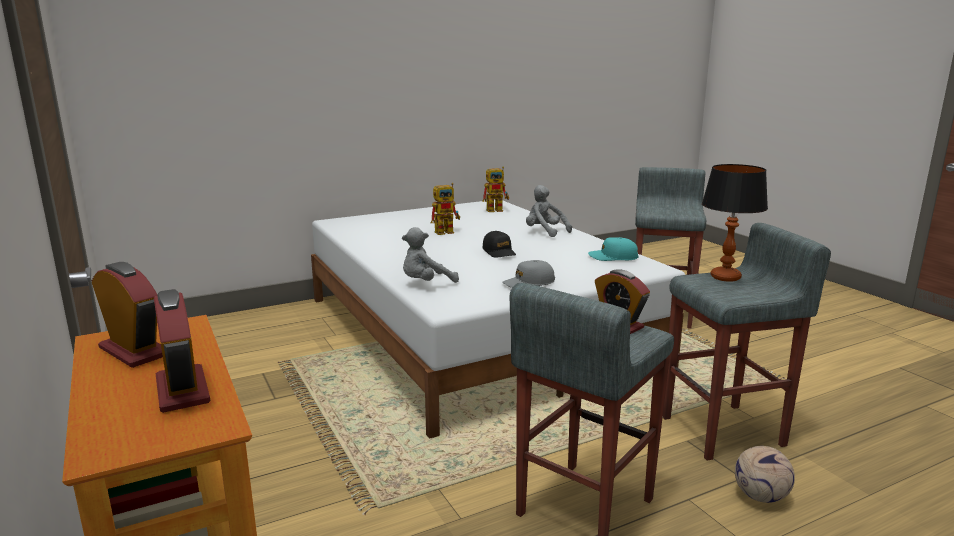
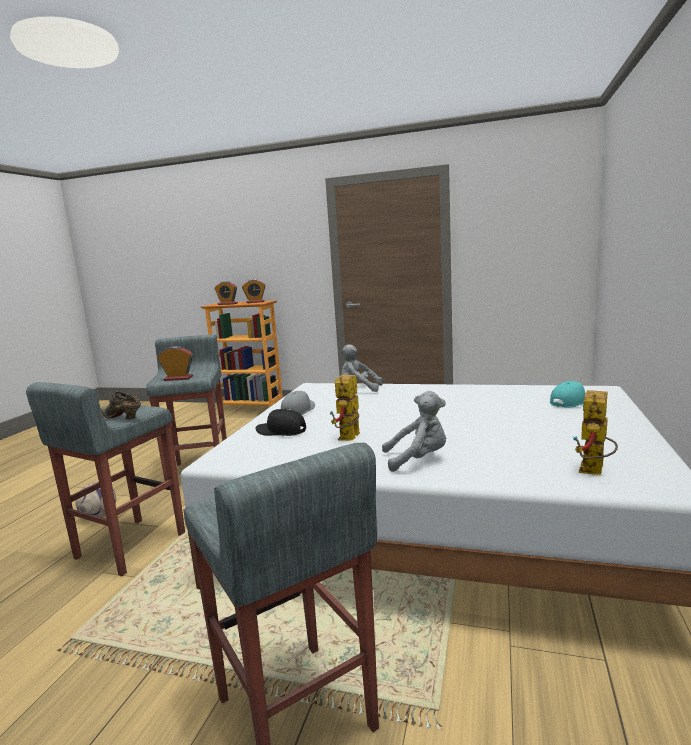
camera: 135 degrees right, 5 degrees down
(426, 283) = (359, 389): grey plush toy -> grey plush toy turned 90 degrees counterclockwise
(447, 231) = (493, 419): toy robot -> toy robot (349, 439)
(499, 252) = (385, 420): black cap -> black cap (281, 431)
(613, 257) = (276, 456): turquoise cap -> turquoise cap (570, 402)
(725, 277) = (122, 417): table lamp -> brown shoe

